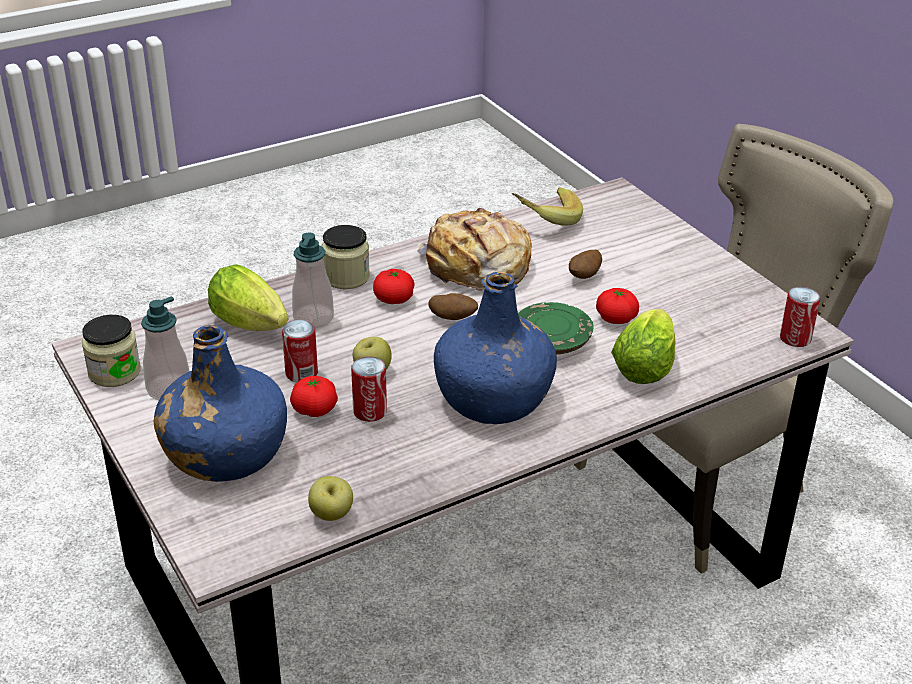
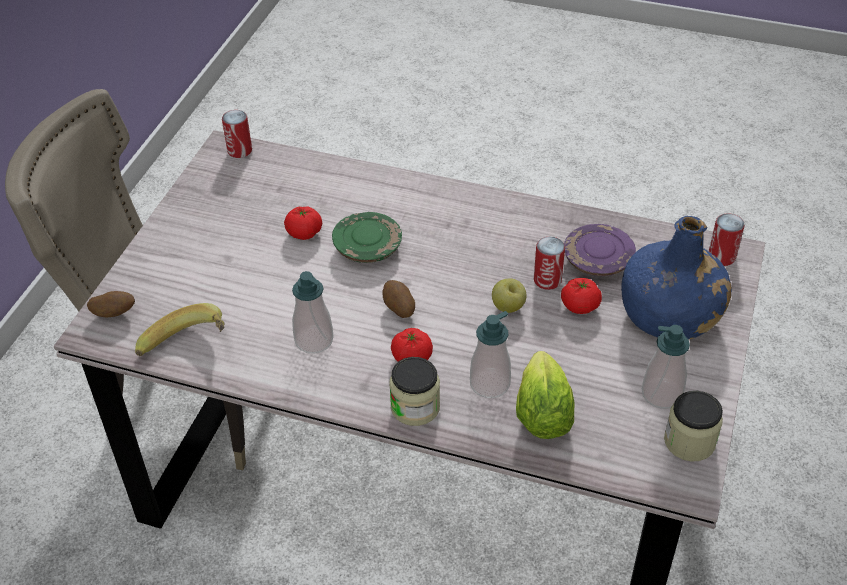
camera: 130 degrees left, 10 degrees up
(301, 373) = (556, 340): can -> can (721, 256)
(331, 515) = (646, 235): apple -> none
(347, 458) = (598, 260): none -> purple plate
(476, 268) = (314, 340): bread -> soap dispenser
(494, 398) = (462, 236): blue bottle -> none
(584, 277) = (262, 276): potato -> potato (114, 313)
(645, 365) = (346, 194): lettuce -> none

